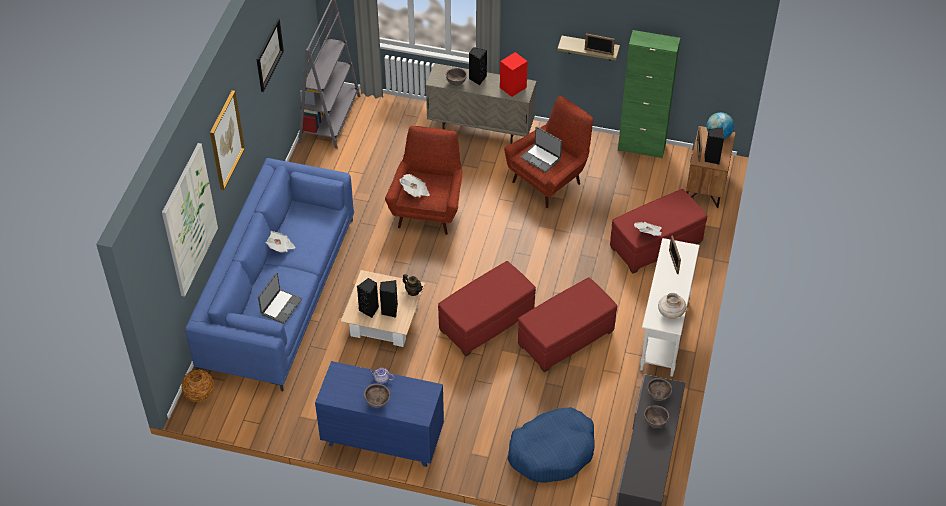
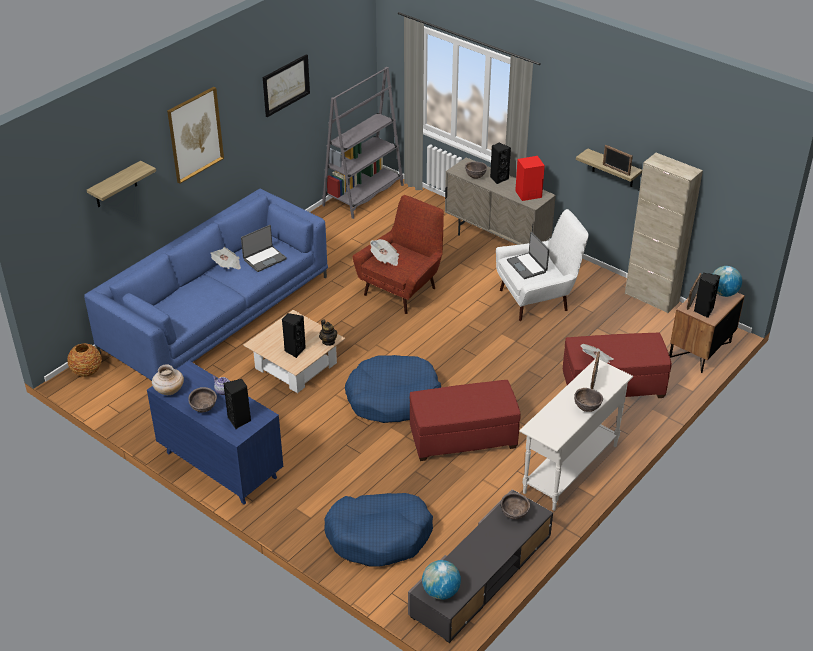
camera: 25 degrees right, 10 degrees down
(189, 220) = (115, 185): picture -> shelf
(281, 306) = (190, 311): laptop -> laptop (264, 259)
(370, 309) = (276, 344): black speaker -> black speaker (239, 420)
(486, 322) = (393, 398): red ottoman -> blue dog bed
(549, 180) = (538, 299): red armchair -> white armchair
(641, 147) = (651, 298): green cabinet -> beige cabinet
(641, 482) = (440, 592): none -> globe
(655, 423) = (494, 539): brown bowl -> brown bowl (587, 408)
(670, 313) = (559, 427): beige vase -> beige vase (169, 390)

